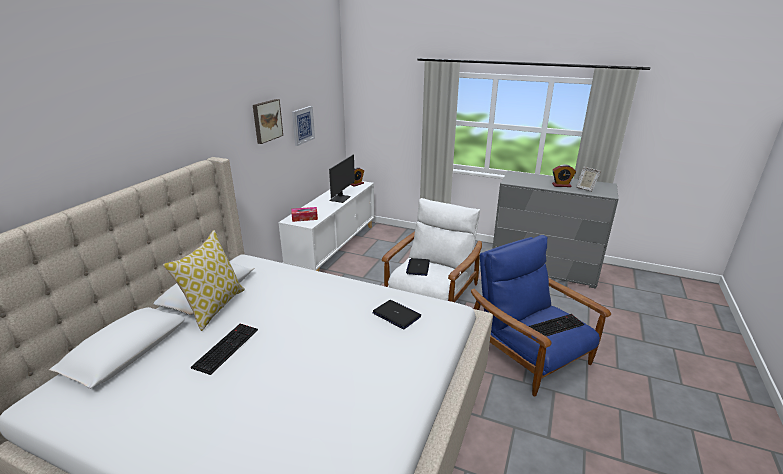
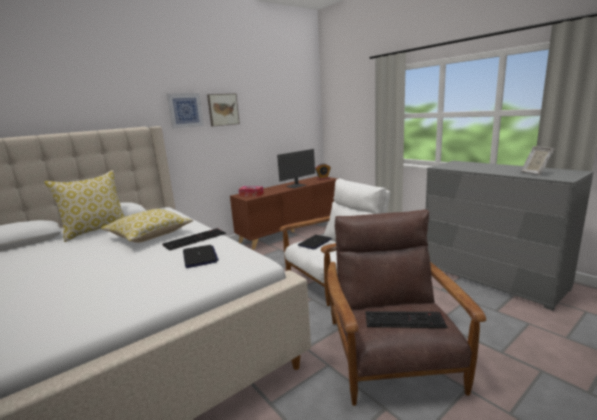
camera: 30 degrees right, 10 degrees down
(226, 347) = (57, 253): keyboard -> keyboard (195, 239)
(298, 300) = (149, 235): none -> pillow
(302, 125) = (266, 120): picture -> picture (185, 110)
(334, 247) = (291, 231): white cabinet -> brown cabinet
(528, 352) = (391, 355): blue armchair -> brown armchair
(561, 185) = (503, 170): alarm clock -> none

